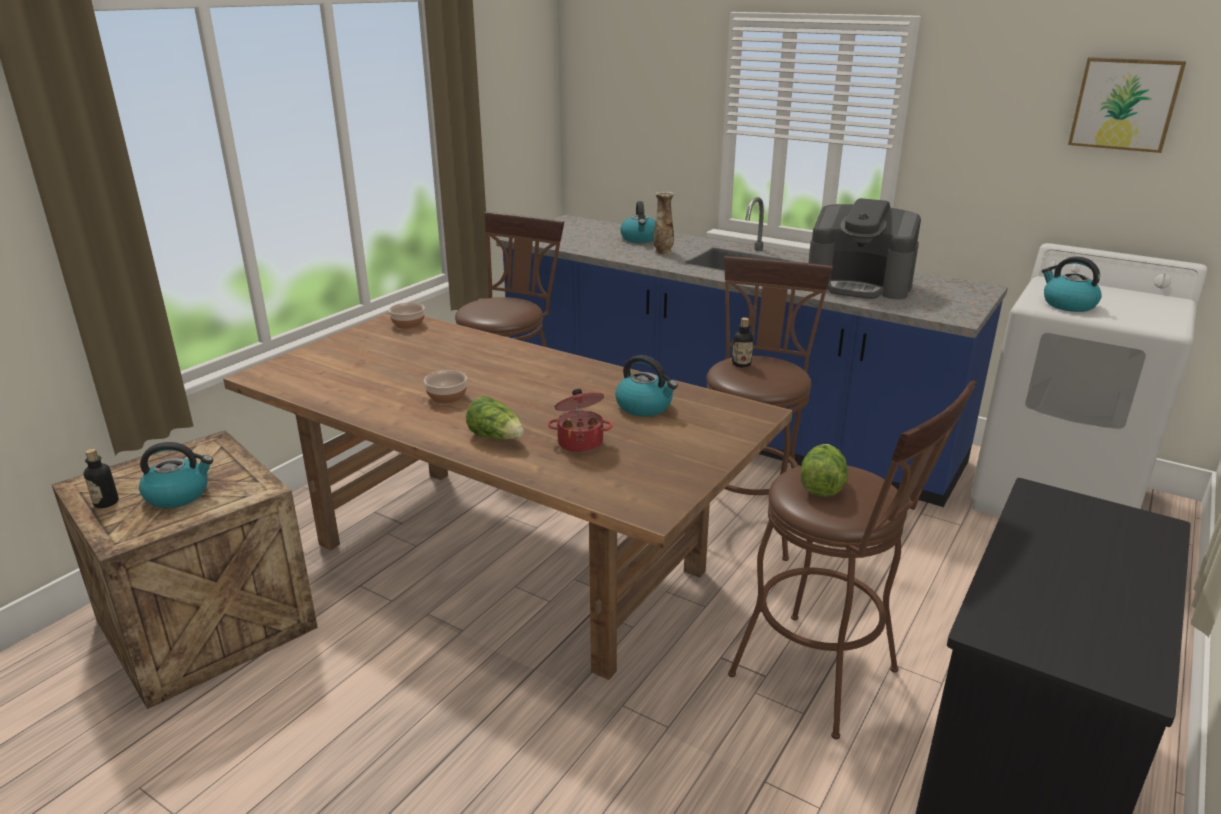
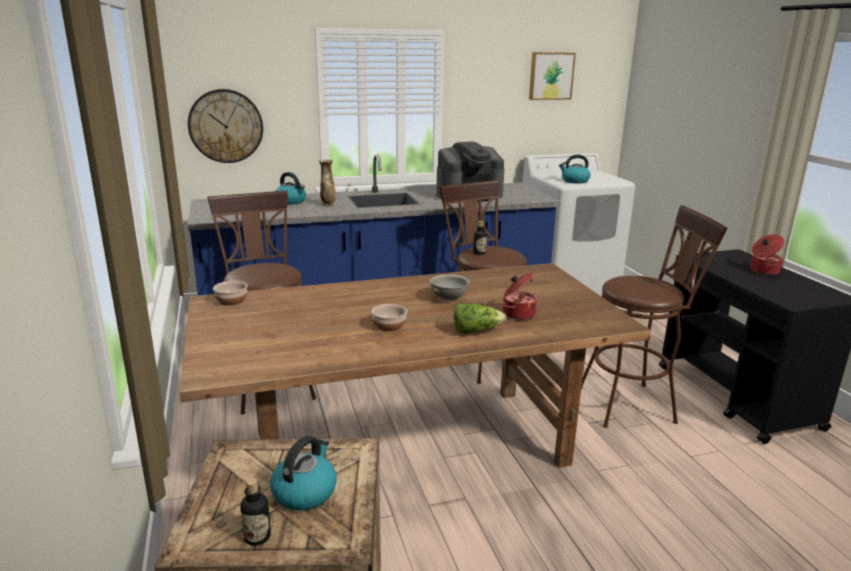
camera: 50 degrees left, 5 degrees down
(562, 397) = (448, 298): none -> grey bowl
(621, 134) = (226, 126): none -> wall clock
(645, 406) = (497, 286): kettle -> none
(821, 484) = (636, 285): lettuce -> none
(1112, 569) = (763, 271): none -> cooking pot

